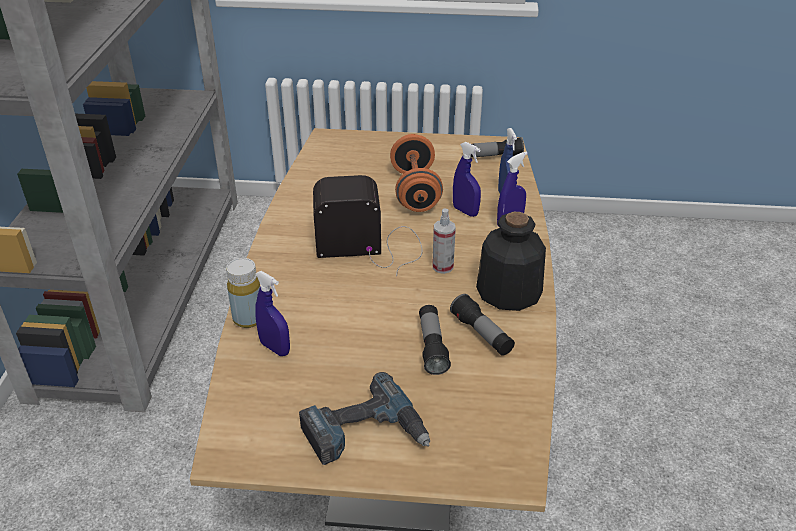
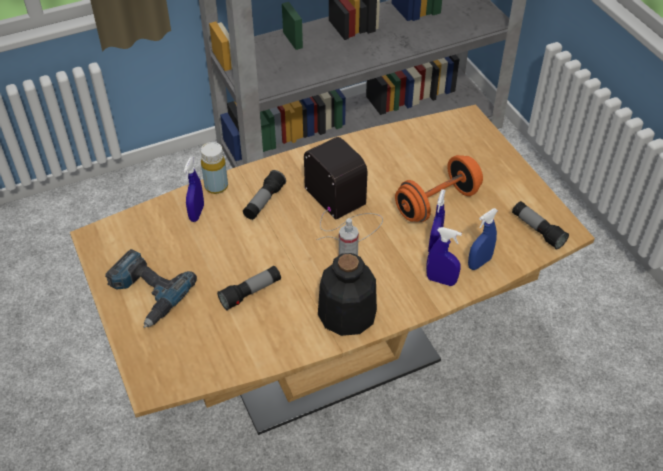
camera: 60 degrees right, 10 degrees up
(481, 334) = (283, 316): flashlight -> flashlight (264, 202)

